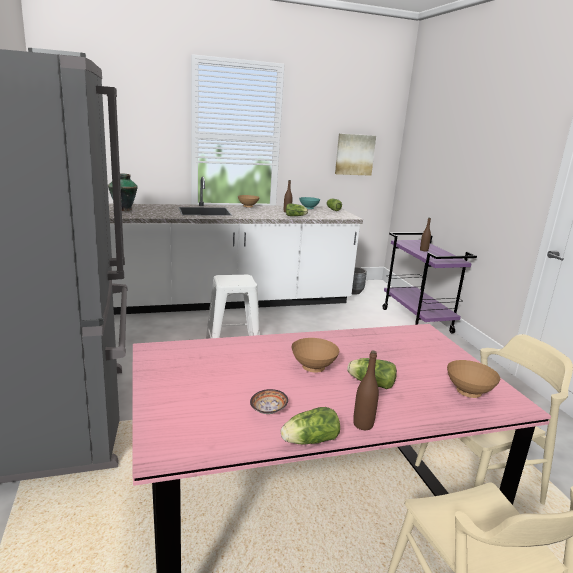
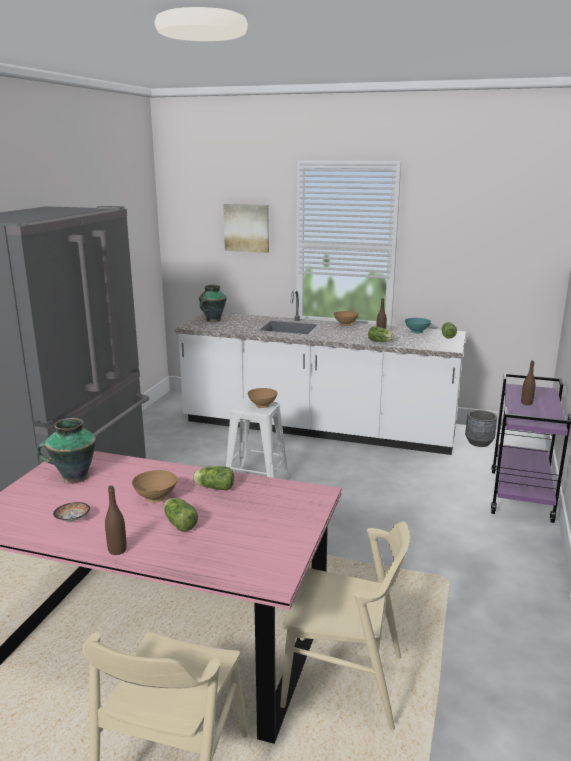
camera: 35 degrees right, 0 degrees up
(197, 370) = (73, 477): none -> vase
(308, 441) = (63, 547): lettuce -> lettuce (213, 487)
(354, 154) = (498, 266): picture -> picture (247, 228)
(469, 393) = (249, 557): brown bowl -> brown bowl (263, 406)

